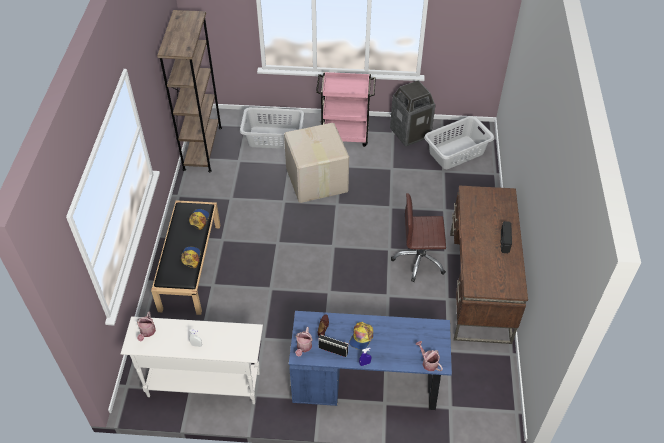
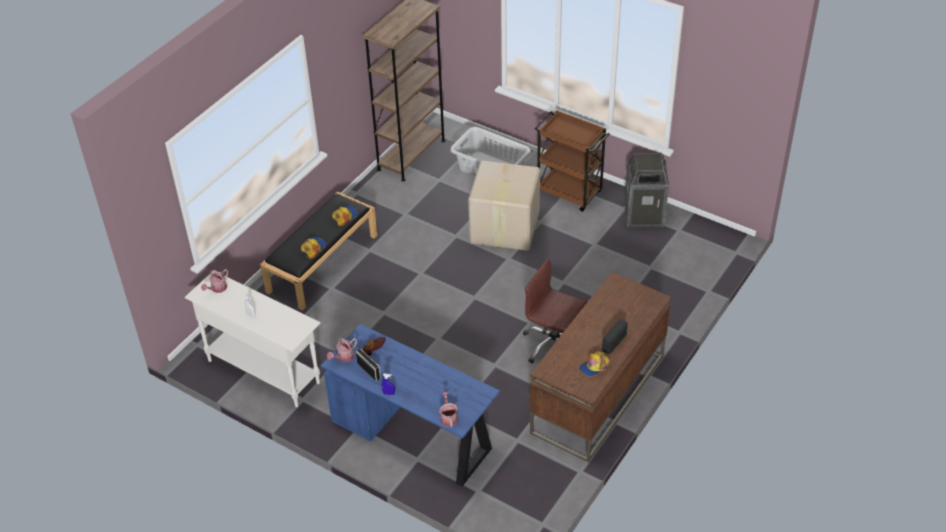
camera: 30 degrees right, 5 degrees down
(345, 135) = (569, 192): pink cart -> brown cart
(361, 337) = (402, 370): cap -> cap (594, 366)
(457, 153) = (681, 254): grey laundry basket -> none

